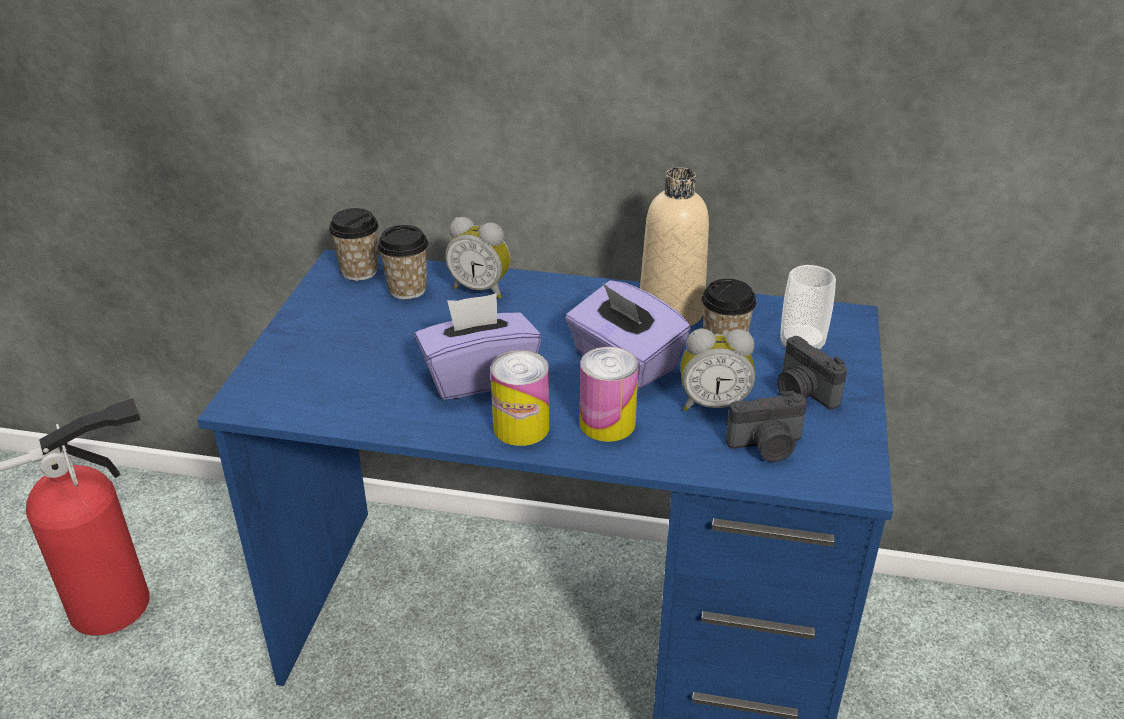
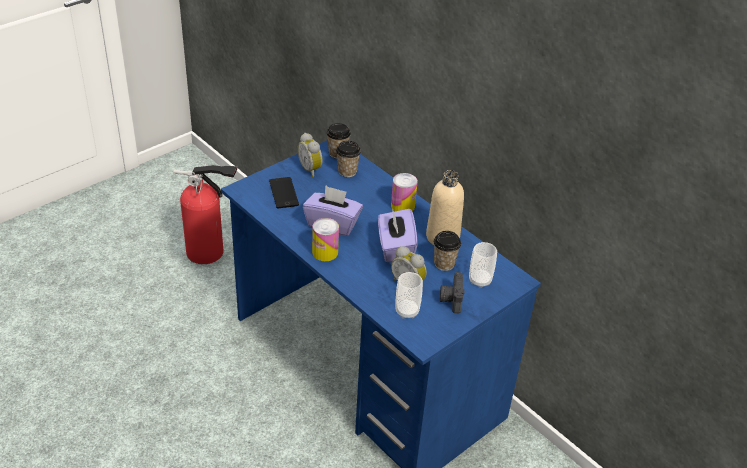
camera: 35 degrees right, 5 degrees up
(333, 370) = (283, 193): none -> phone
(481, 288) = (377, 186): alarm clock -> alarm clock (311, 169)
(607, 423) = (358, 268): can -> can (403, 206)
(767, 446) = (407, 311): camera -> cup

